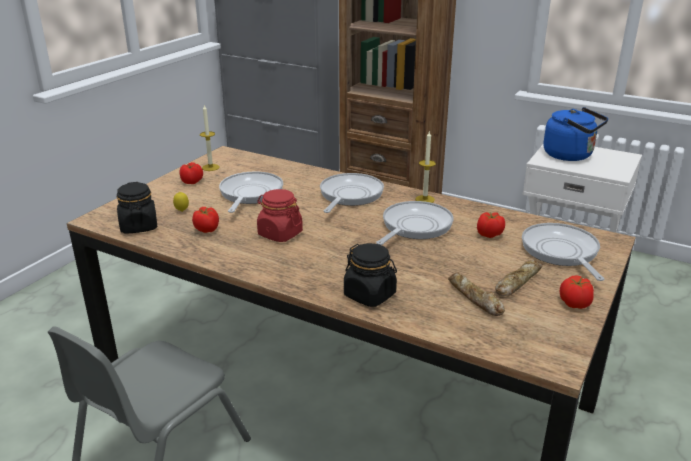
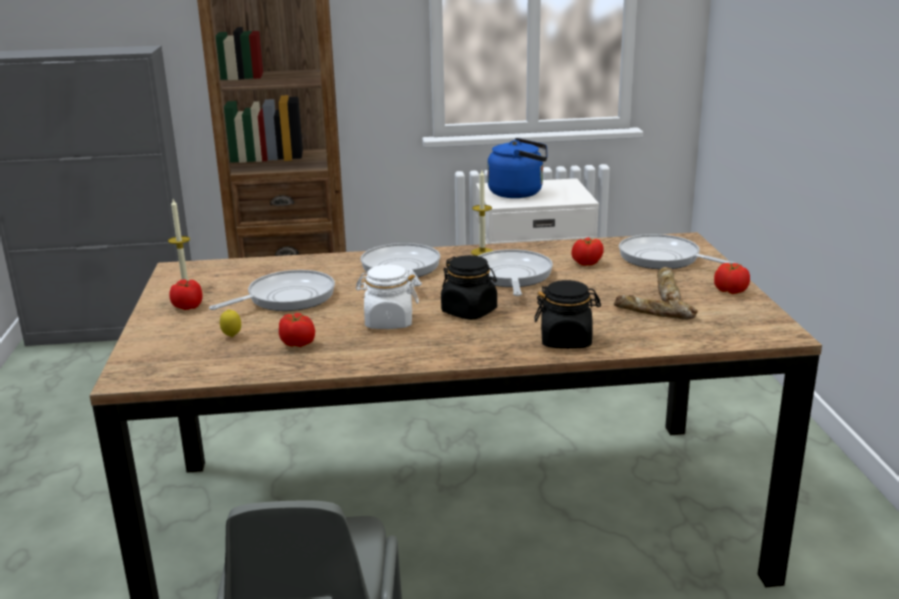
camera: 35 degrees left, 5 degrees down
(139, 226) = (204, 367): black jar -> black jar (469, 311)
(250, 194) = (286, 298): frying pan -> frying pan turned 75 degrees clockwise
(280, 234) = (388, 322): red jar -> white jar

